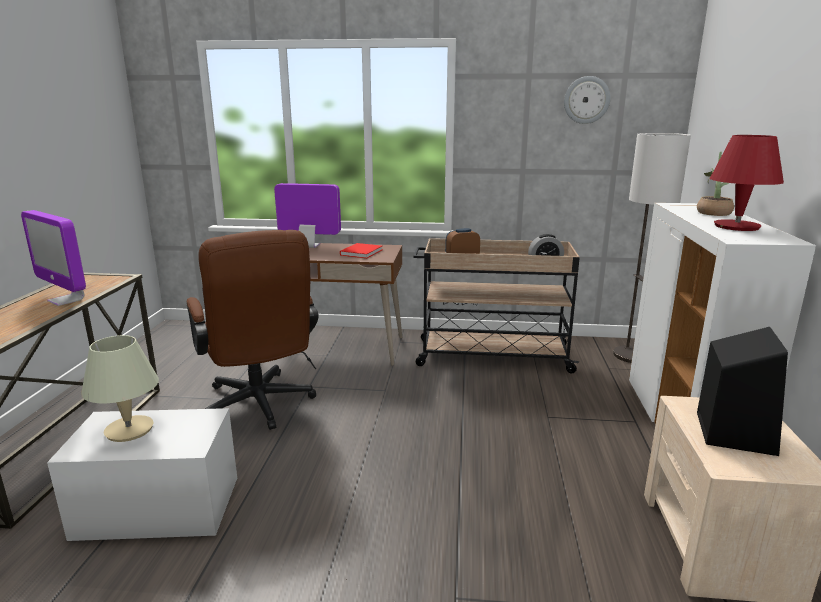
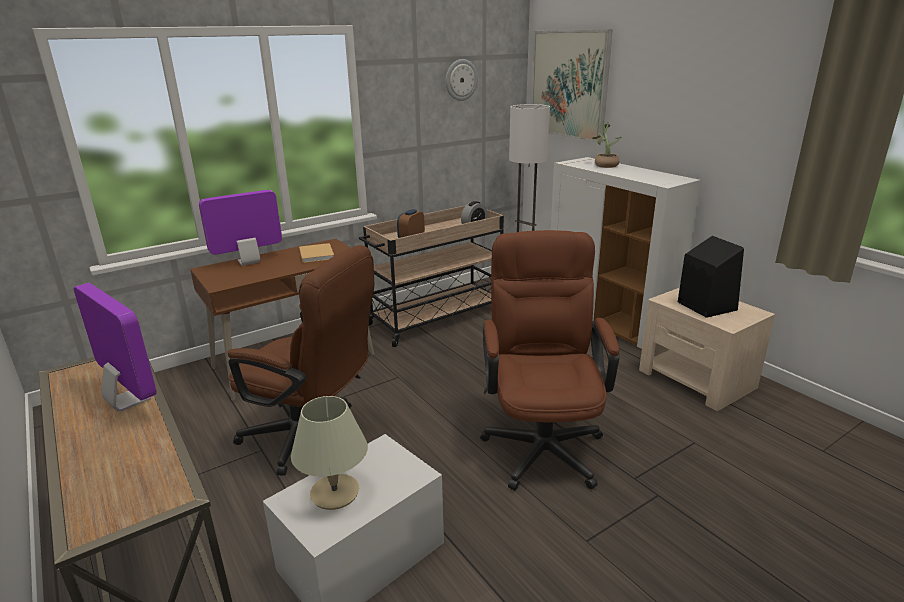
camera: 40 degrees left, 5 degrees up
(66, 300) = (127, 400): monitor -> monitor turned 135 degrees counterclockwise
(362, 252) = (316, 254): red book -> beige book
(419, 505) = (542, 441): none -> brown office chair
(719, 108) = (569, 84): none -> picture
(736, 226) = (641, 174): red table lamp -> none

